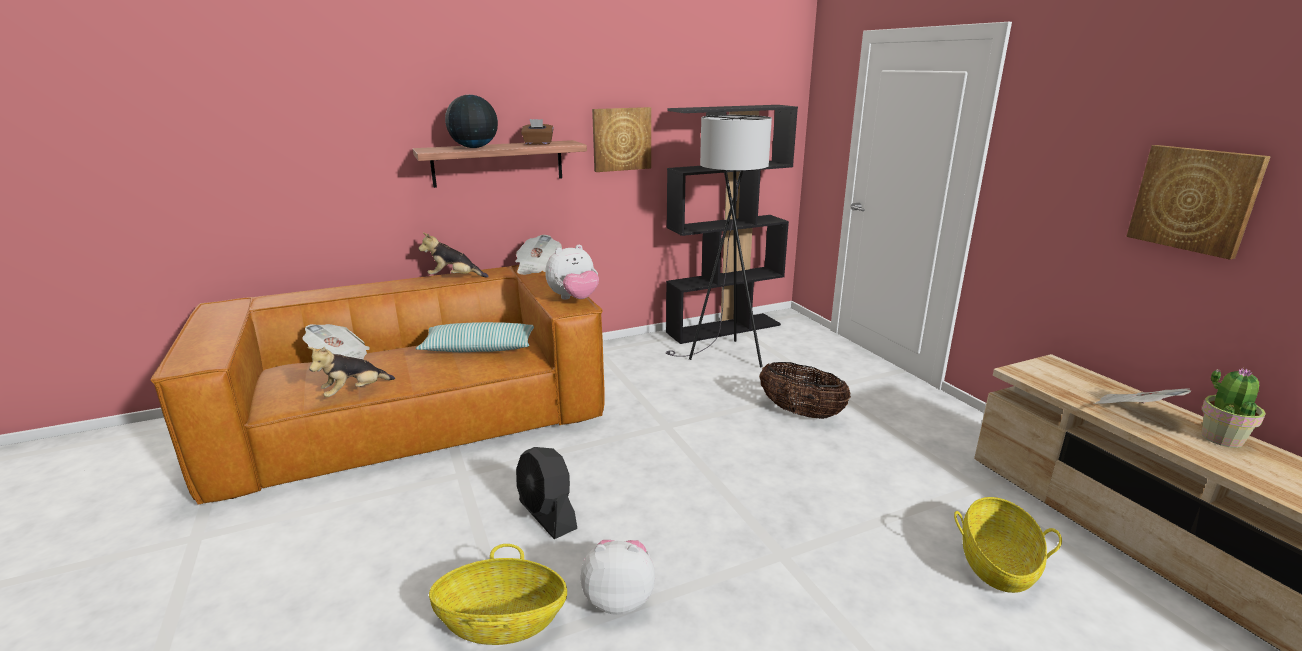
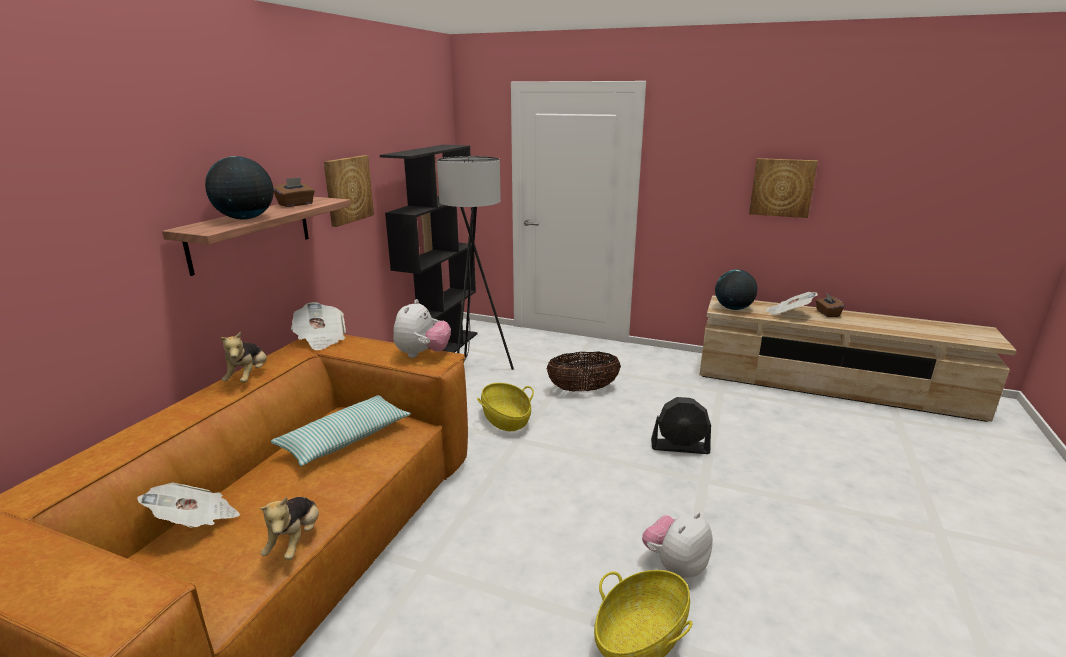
camera: 45 degrees left, 0 degrees up
(454, 278) = (249, 377): plush toy -> plush toy turned 45 degrees counterclockwise
(547, 515) = (545, 549): black fan -> black fan (680, 447)
(996, 563) = (780, 425): basket -> basket (506, 419)
(1047, 377) = (733, 308): none -> globe
(1221, 438) = (827, 313): potted plant -> brown tissue box

